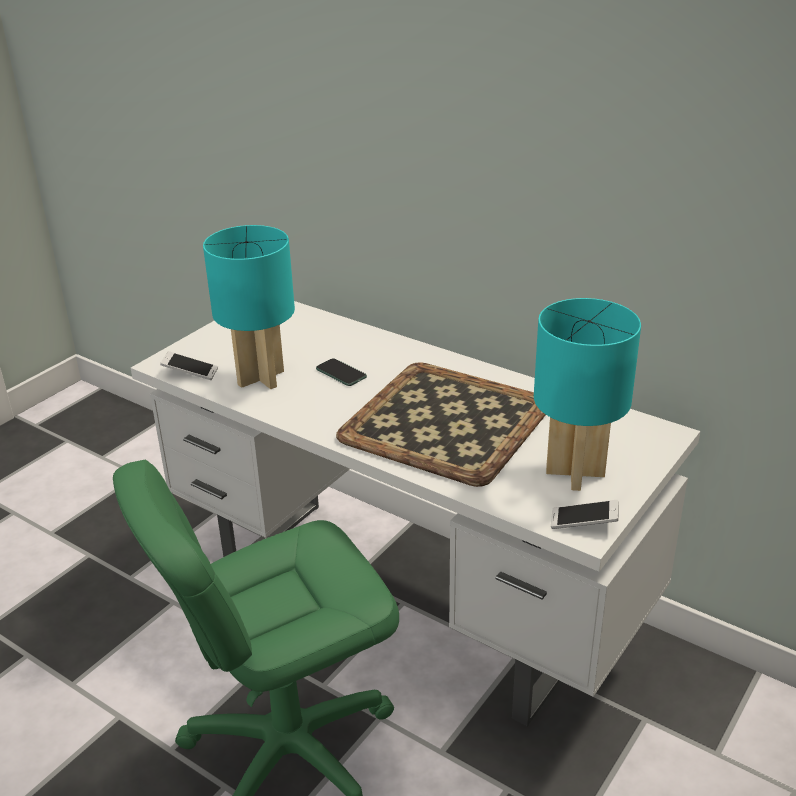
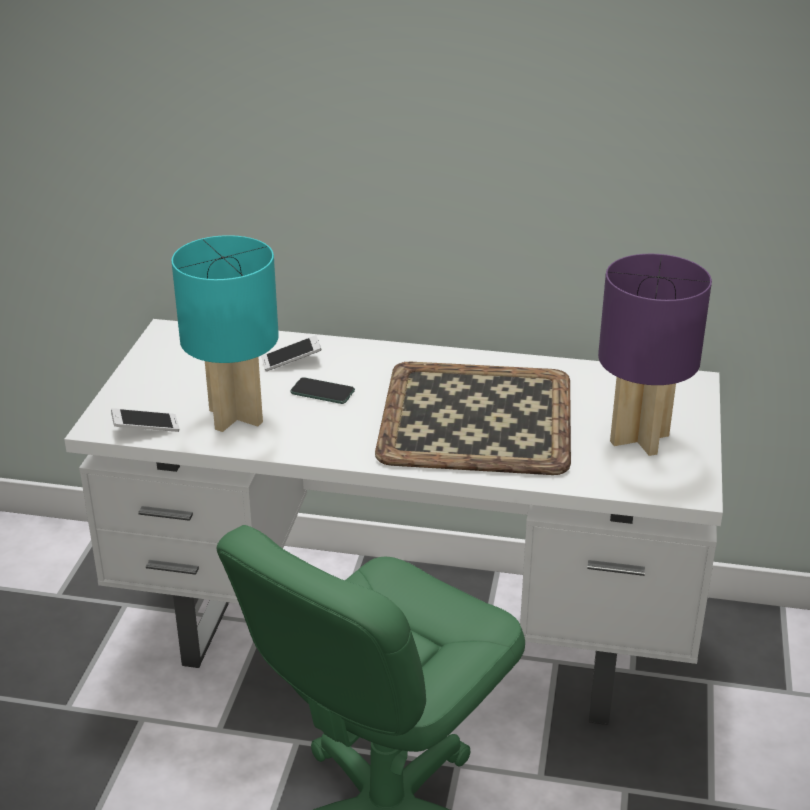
camera: 25 degrees left, 0 degrees up
(576, 472) = (640, 438): turquoise table lamp -> purple table lamp
(583, 522) = (683, 483): phone -> phone (291, 361)

